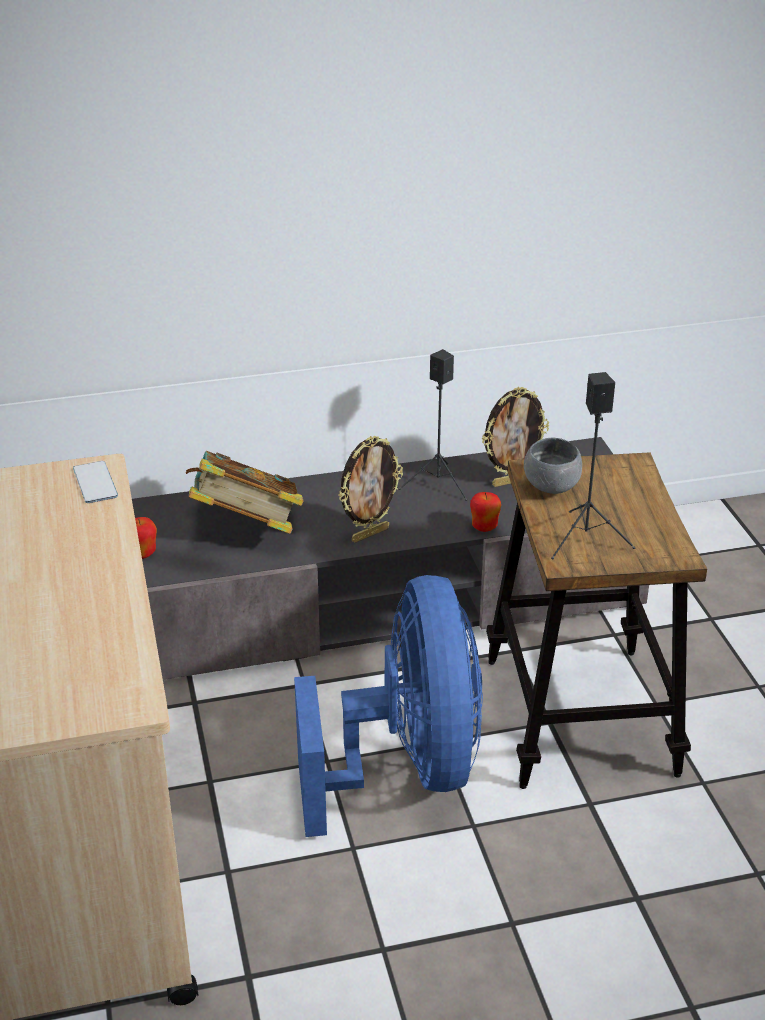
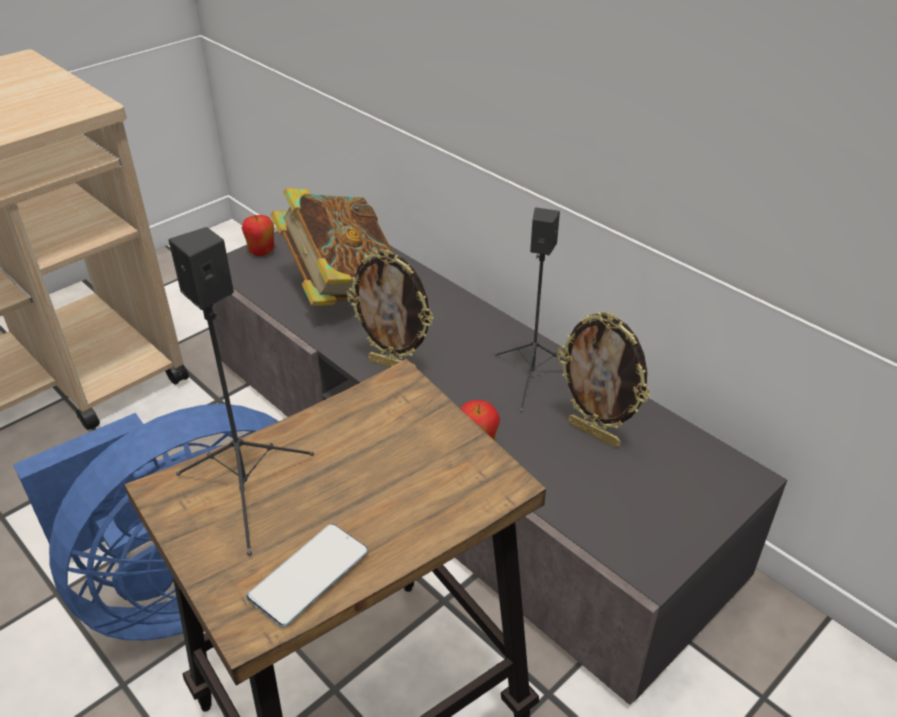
camera: 60 degrees right, 5 degrees up
(95, 482) = (60, 111): phone -> phone (309, 574)
(551, 486) = (368, 416): grey bowl -> none

